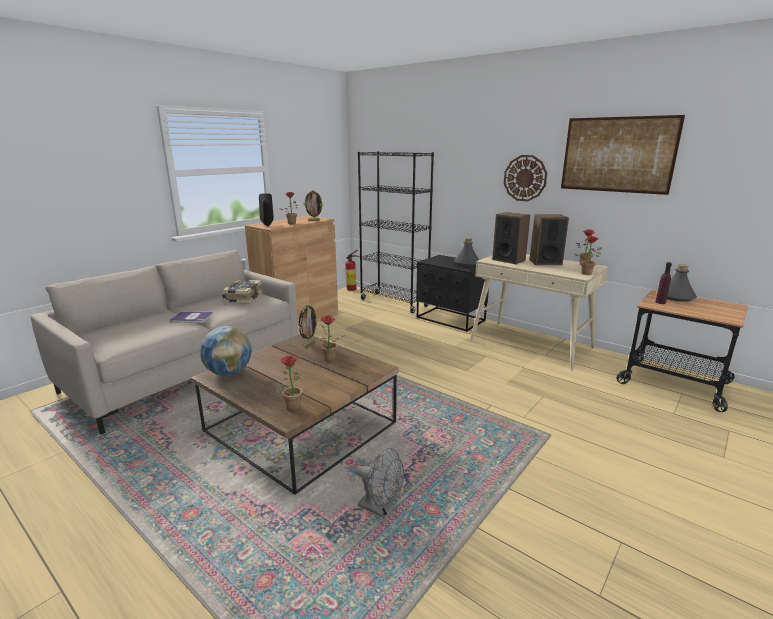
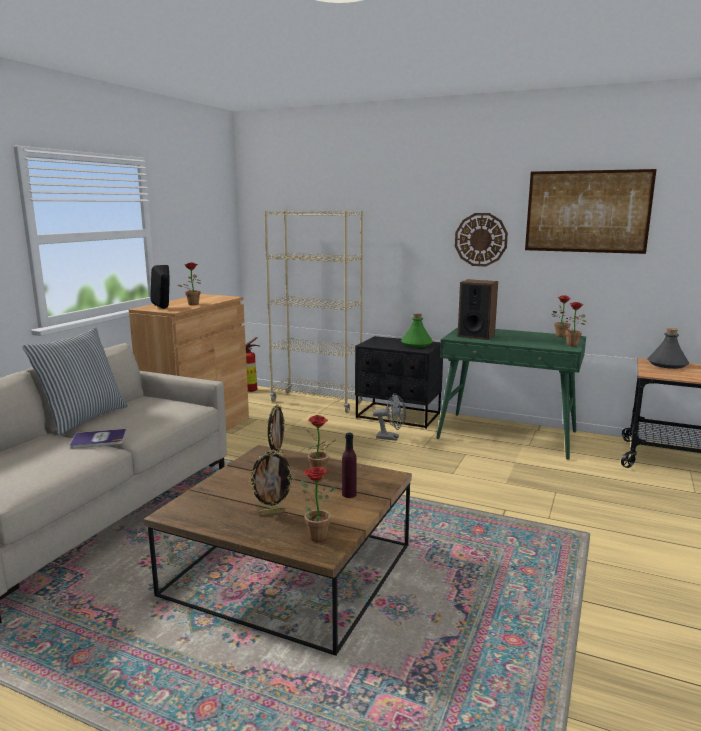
camera: 15 degrees left, 5 degrees down
(194, 302) = (83, 418): none -> pillow
(228, 372) = (195, 506): globe -> none
(242, 298) = (152, 407): book -> none
(314, 220) = (219, 299): picture frame -> picture frame (272, 513)
(381, 509) = (453, 652): grey fan -> grey fan (391, 438)
(394, 303) = (316, 402): black bookcase -> beige bookcase
(466, 263) = (416, 344): grey bottle -> green bottle
(531, 344) = (508, 435): beige desk -> green desk
(545, 262) = (518, 336): speaker -> none
(660, 302) = (657, 371): purple bottle -> purple bottle (349, 494)

